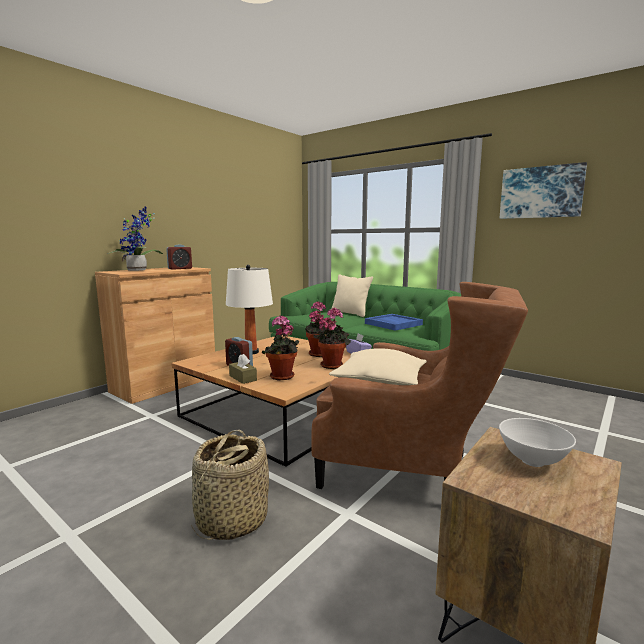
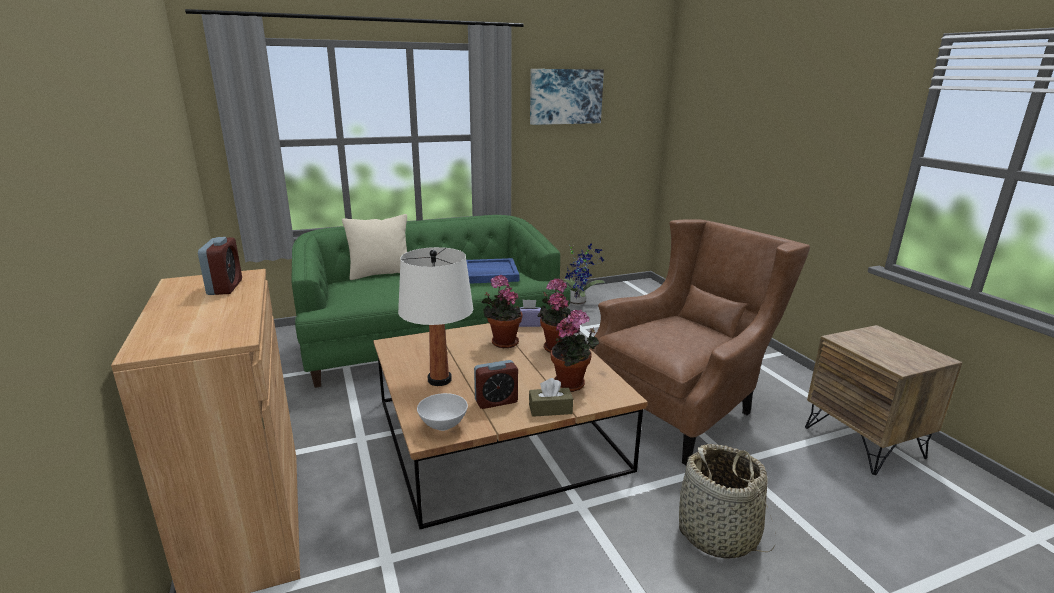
camera: 60 degrees left, 10 degrees up
(139, 270) = (192, 321): potted plant -> potted plant (579, 302)
(380, 381) = (681, 340): beige pillow -> none
(531, 461) = (876, 344): white bowl -> white bowl (443, 426)

